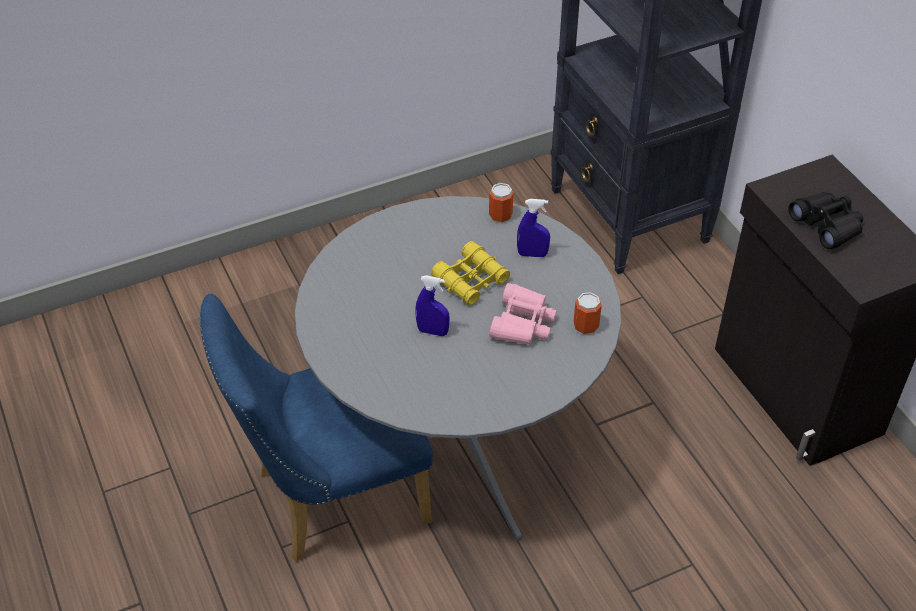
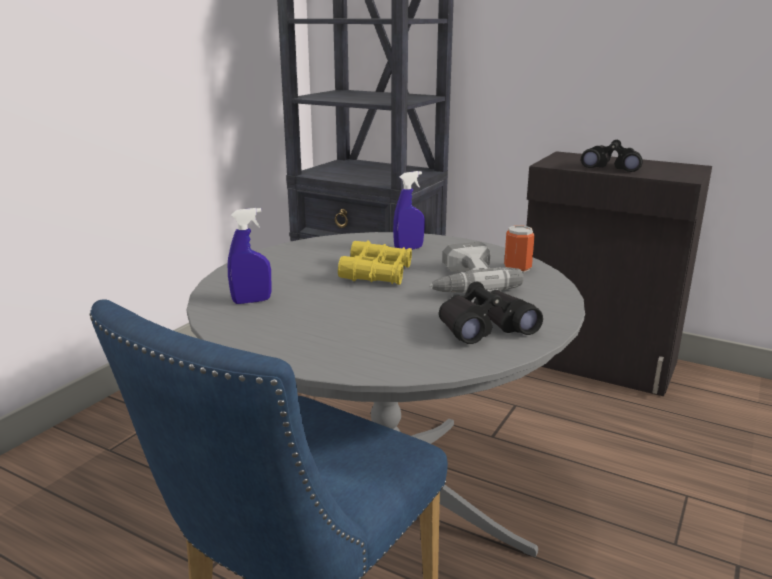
camera: 35 degrees left, 25 degrees down
(432, 331) = (386, 308): blue spray bottle -> blue spray bottle (252, 301)
(473, 386) = (484, 327): none -> black binoculars
(500, 215) = (349, 240): can -> none
(522, 323) = (463, 281): pink binoculars -> power drill

